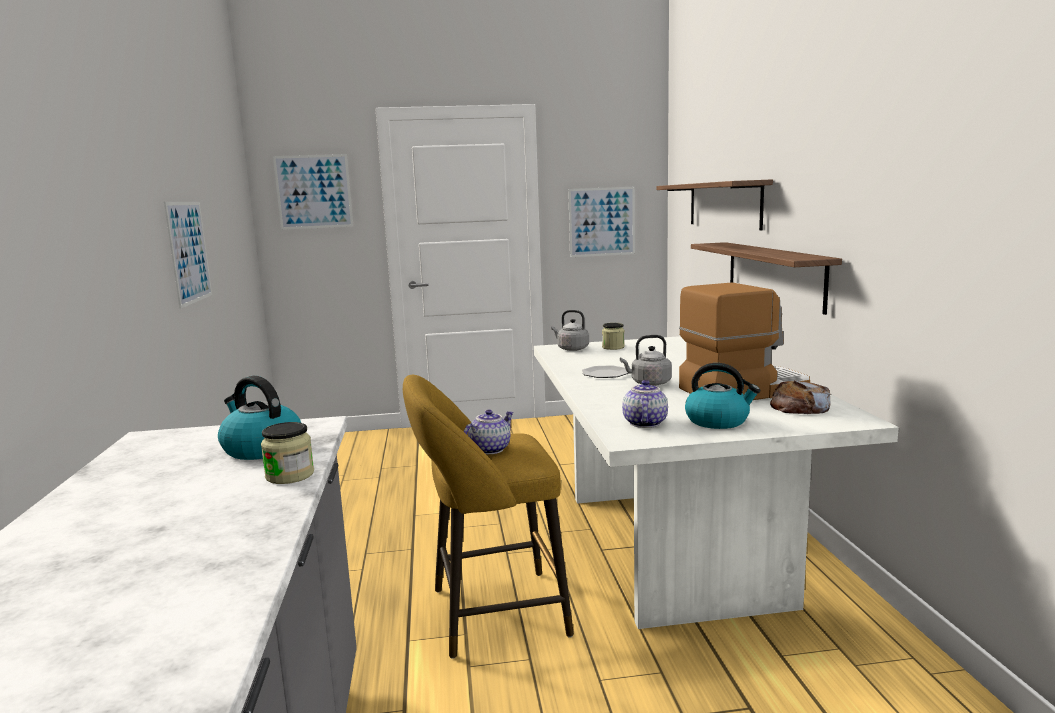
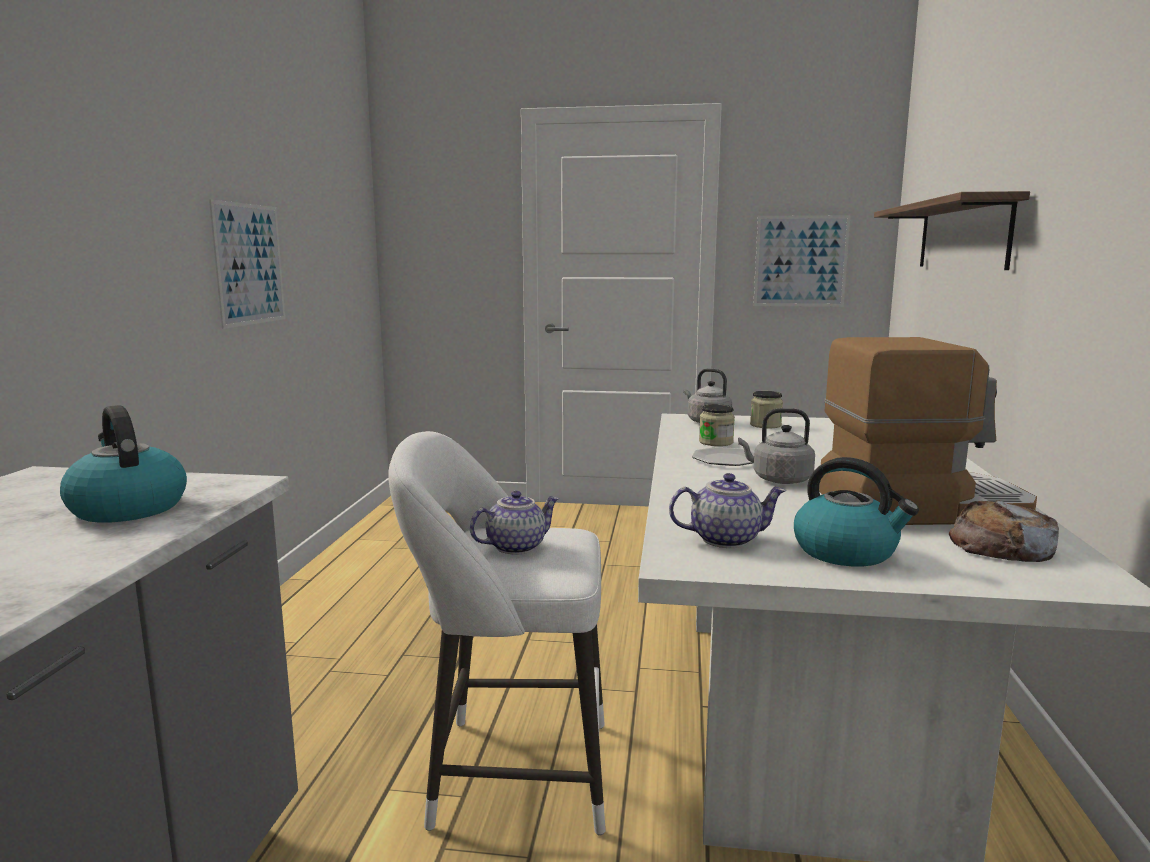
camera: 15 degrees right, 0 degrees up
(290, 475) = (99, 553): jar -> jar (716, 442)
(314, 192) = (444, 210): picture -> none
(490, 614) = (509, 773): yellow stool -> white stool
(643, 423) = (725, 539): teapot -> teapot turned 60 degrees clockwise
(773, 274) = (1018, 336): shelf -> none

